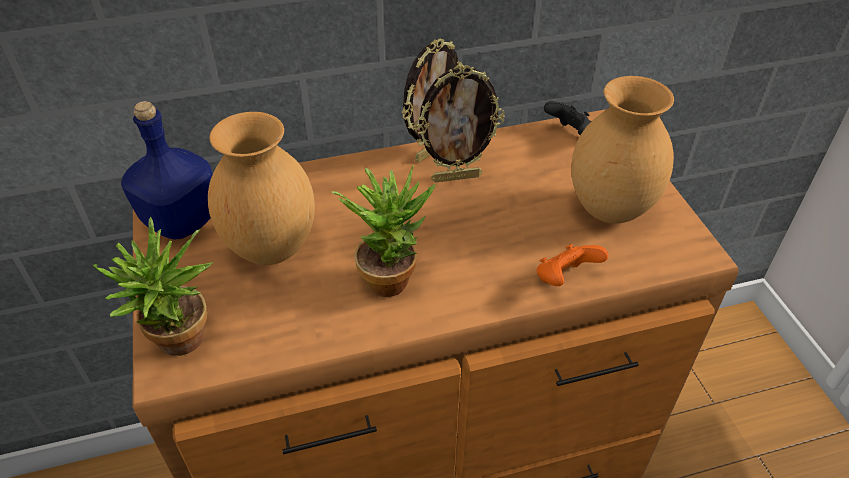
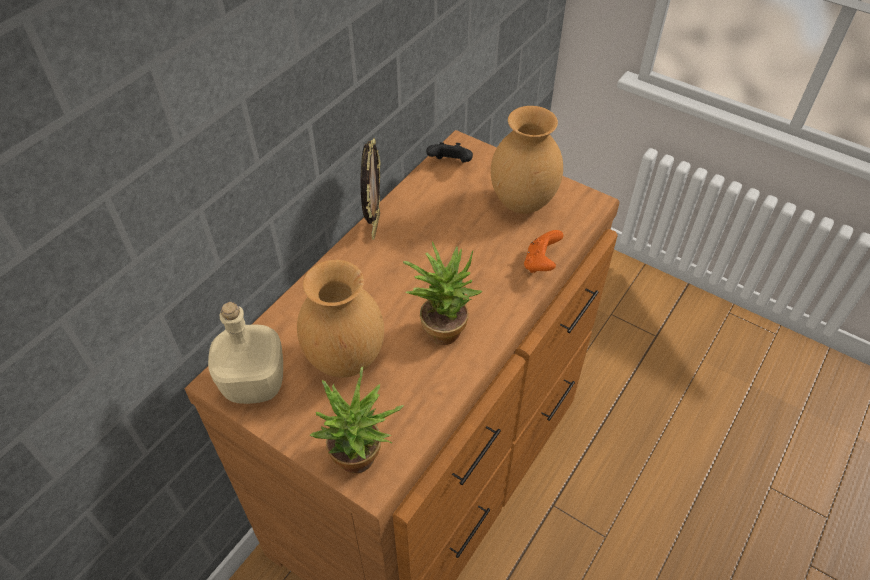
camera: 40 degrees left, 5 degrees up
(180, 220) = (253, 384): blue bottle -> beige bottle
(456, 177) = (410, 235): picture frame -> none

